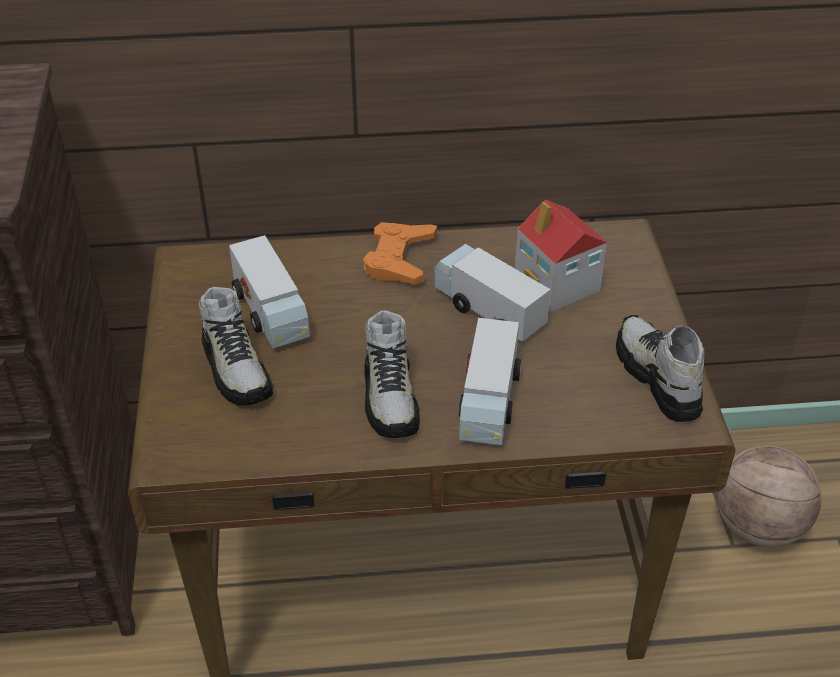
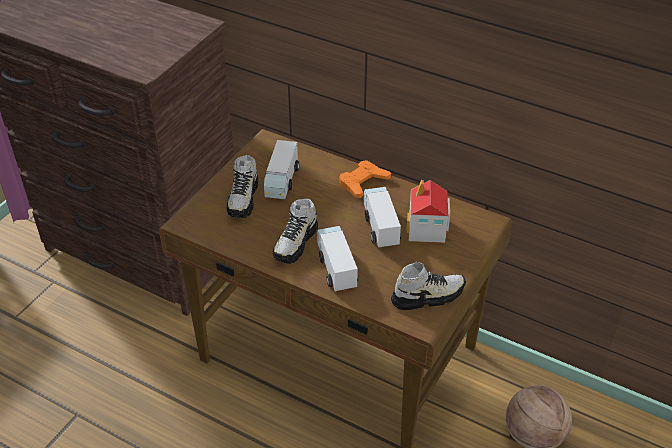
camera: 35 degrees right, 0 degrees up
(488, 402) = (336, 267): toy truck -> toy truck turned 120 degrees clockwise
(657, 378) = (427, 296): shoe -> shoe turned 60 degrees clockwise

